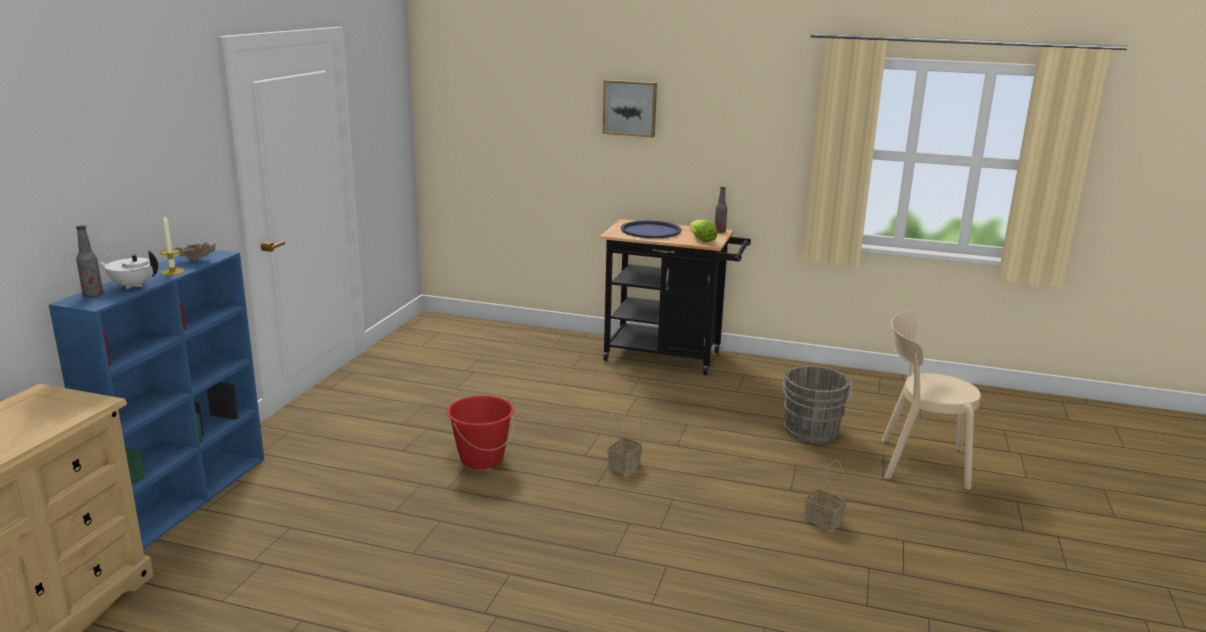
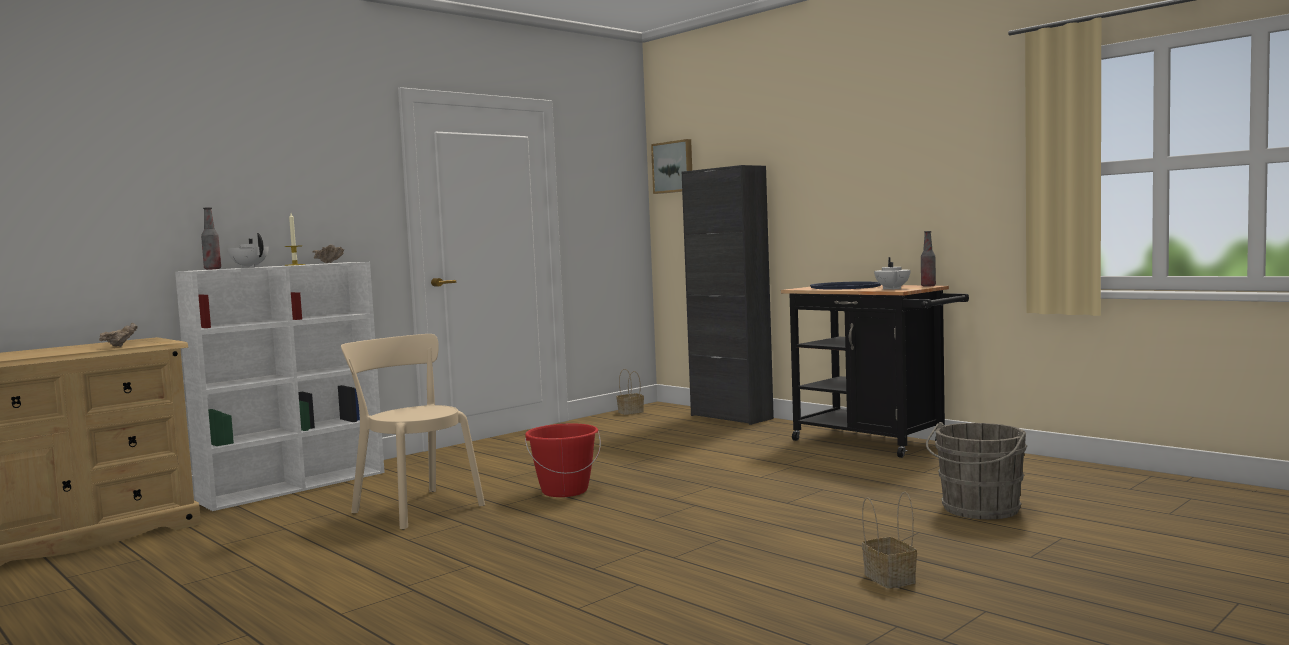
camera: 30 degrees right, 15 degrees down
(55, 422) = (118, 346): none -> beige bowl
(188, 496) = (296, 486): blue bookcase -> white bookcase
(518, 330) = (731, 417): none -> black cabinet
(624, 466) = (702, 510): basket -> basket (630, 412)
(630, 108) = (833, 158): picture -> picture (674, 167)
(701, 239) = (892, 289): lettuce -> white teapot
(918, 462) = (1108, 549): beige chair -> beige chair (415, 507)

